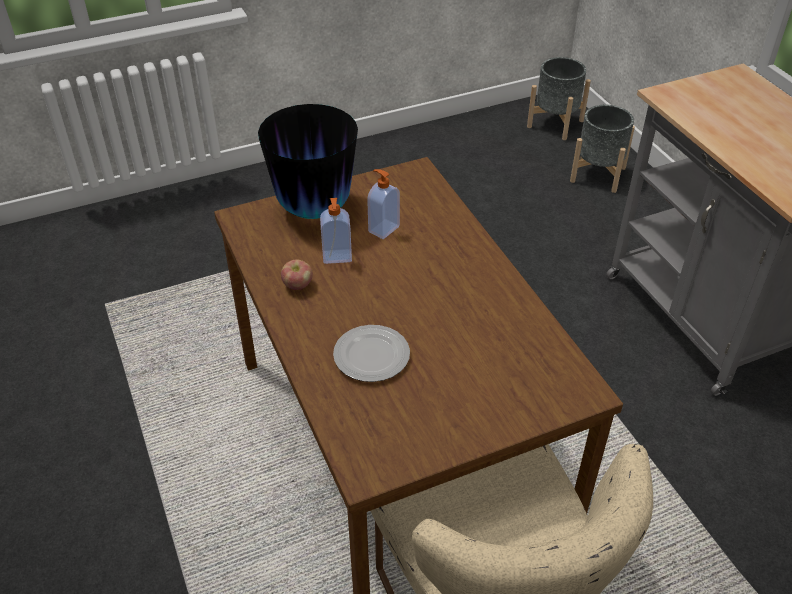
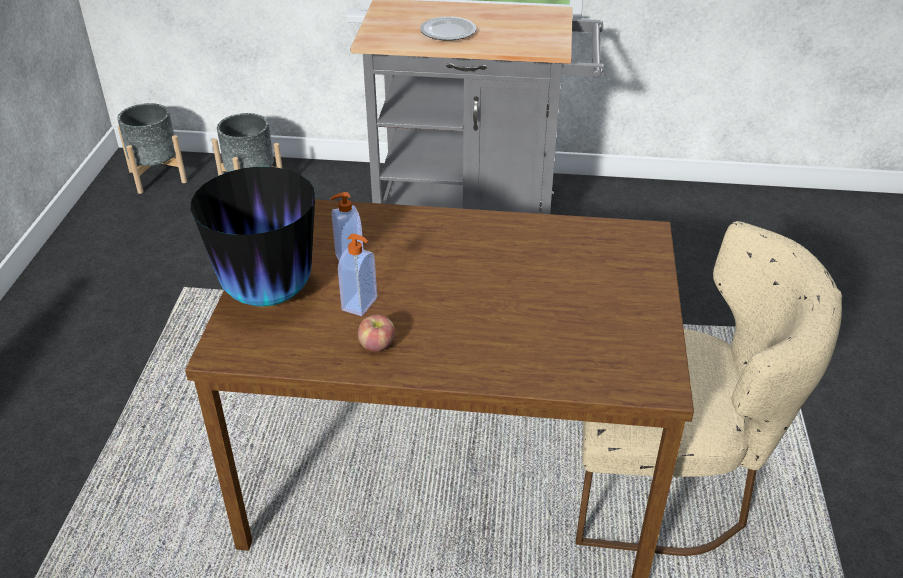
camera: 60 degrees left, 5 degrees down
(372, 356) = (520, 331): plate -> plate (448, 32)

